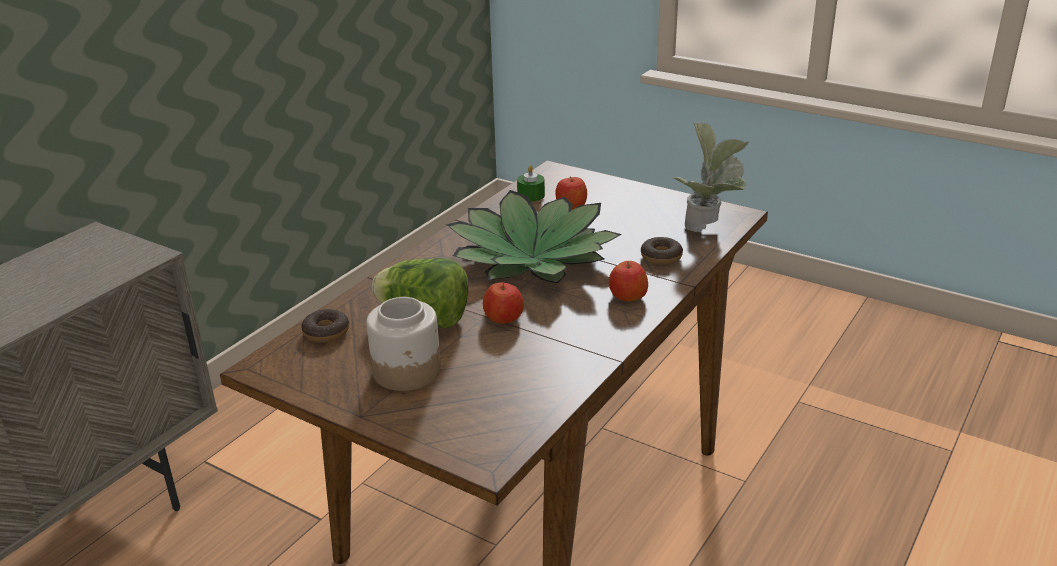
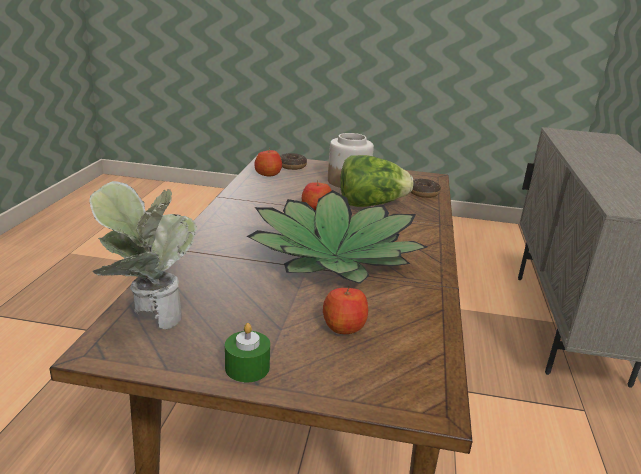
camera: 155 degrees right, 5 degrees down
(531, 195) = (412, 339): green candle -> green candle (247, 367)
(627, 296) = (227, 233): apple -> apple (268, 174)
(661, 257) = (204, 272): donut -> donut (292, 166)

